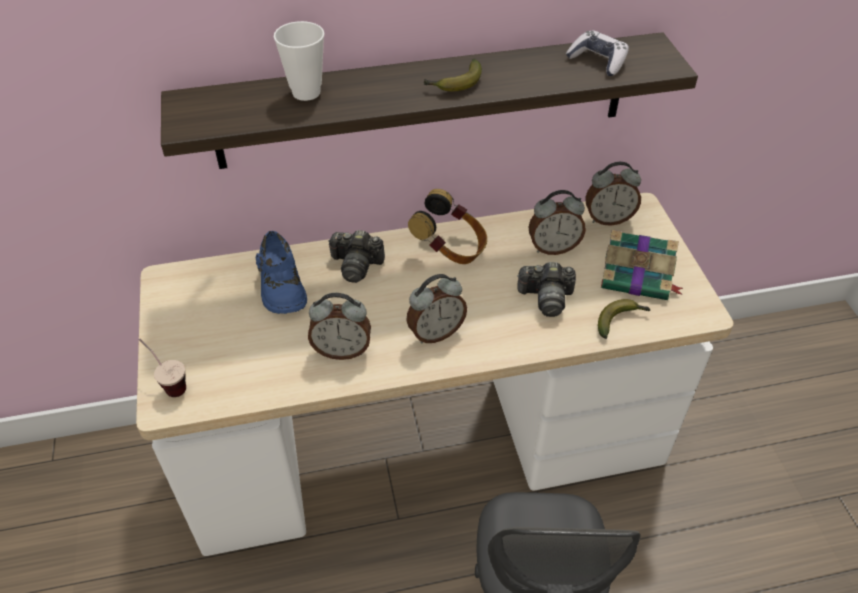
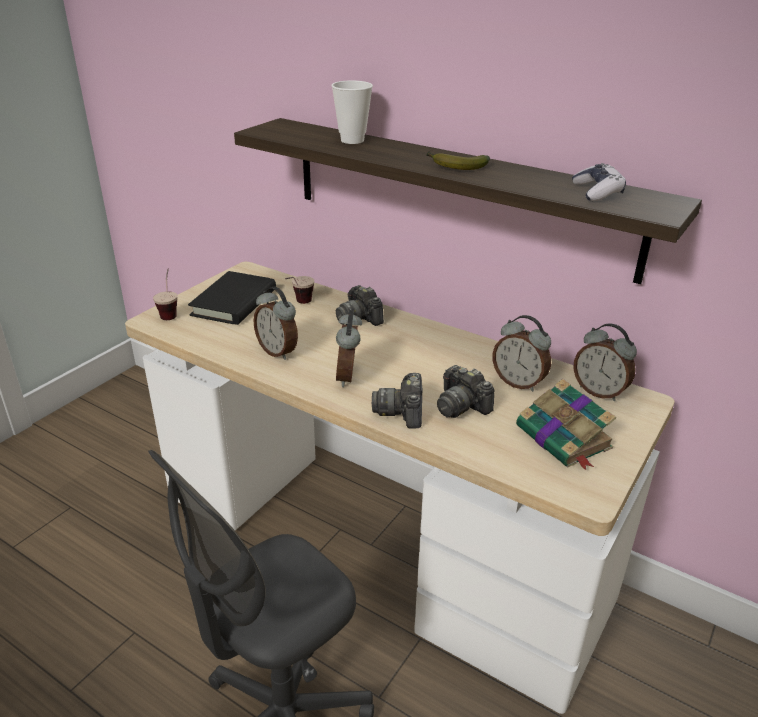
camera: 45 degrees right, 15 degrees down
(216, 326) = (234, 302): none -> black book
(281, 285) = (299, 304): blue shoe -> cup
(435, 332) = (349, 377): alarm clock -> alarm clock turned 75 degrees clockwise
(451, 249) = (437, 343): headphones -> none
(517, 335) = (402, 412): none -> camera
(620, 321) = (500, 454): banana -> none

